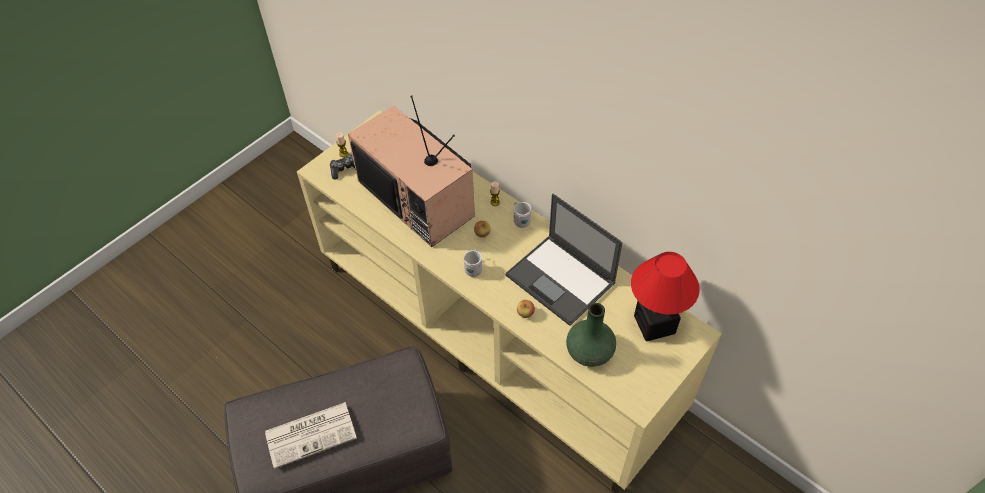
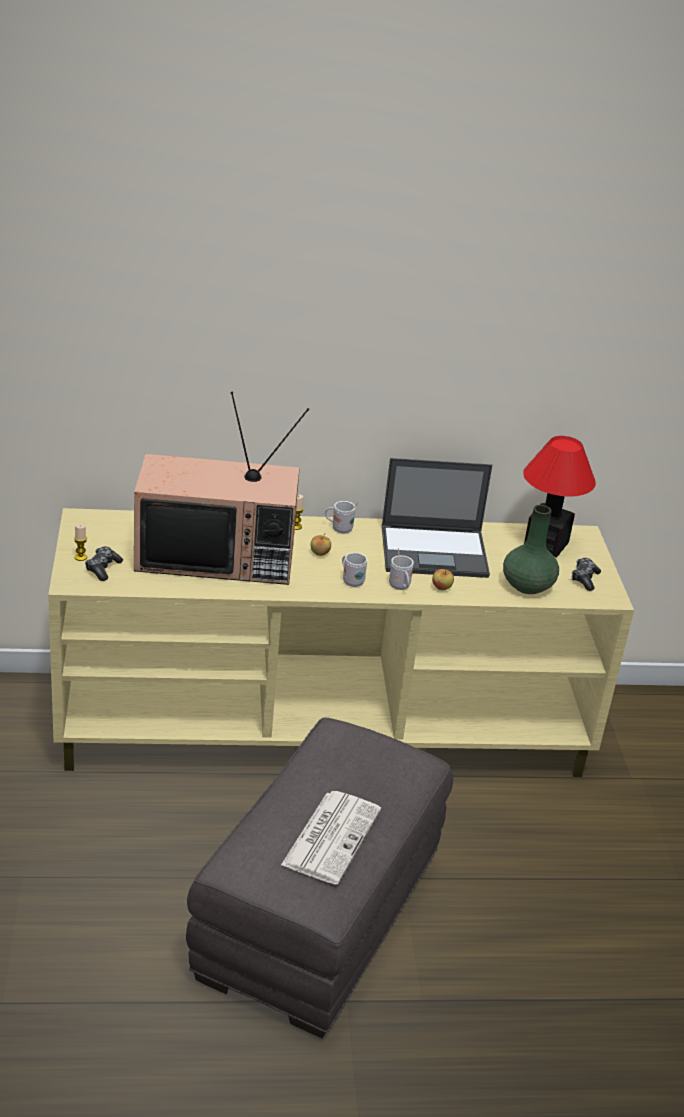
camera: 50 degrees left, 20 degrees down
(498, 295) = (400, 587): none -> white mug
(642, 374) = (584, 579): none -> game controller

